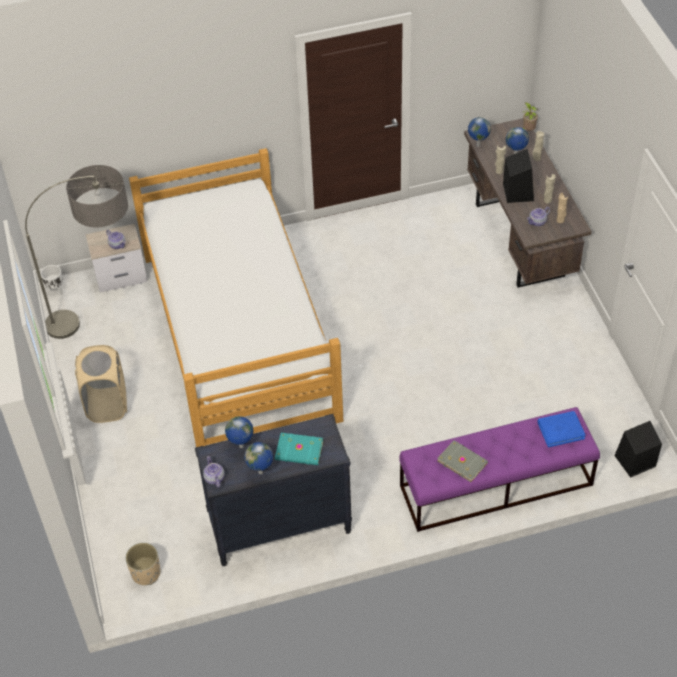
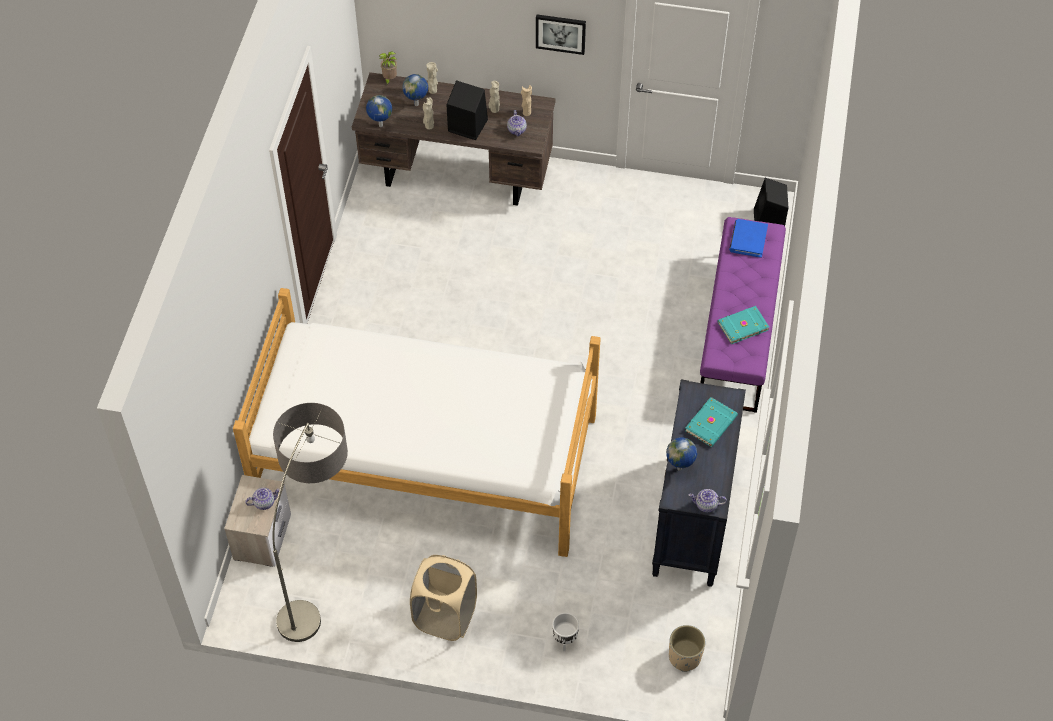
camera: 65 degrees left, 5 degrees up
(55, 291) = (239, 611): white planter -> white planter (564, 641)
(261, 472) = (720, 464): globe -> none
(462, 461) = (742, 325): grey book -> turquoise book
(607, 173) = (560, 33): none -> picture

